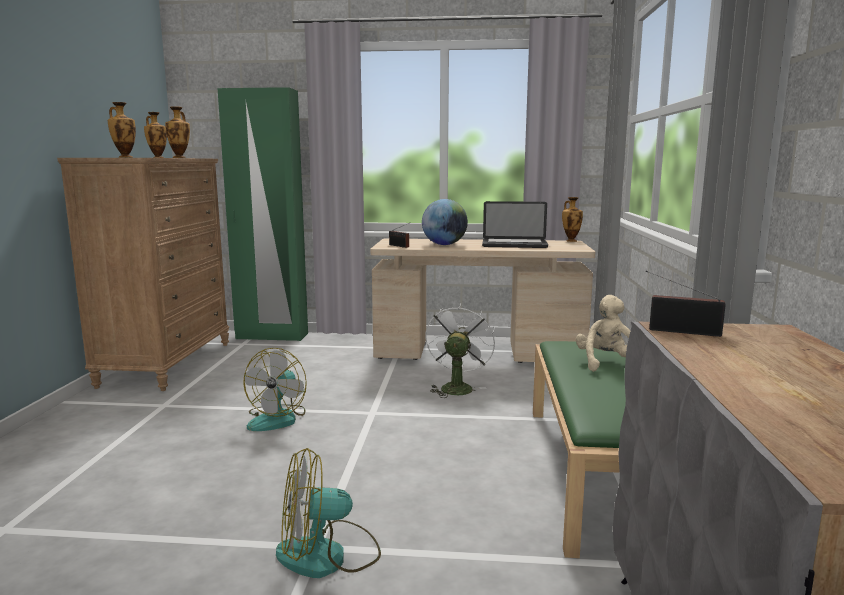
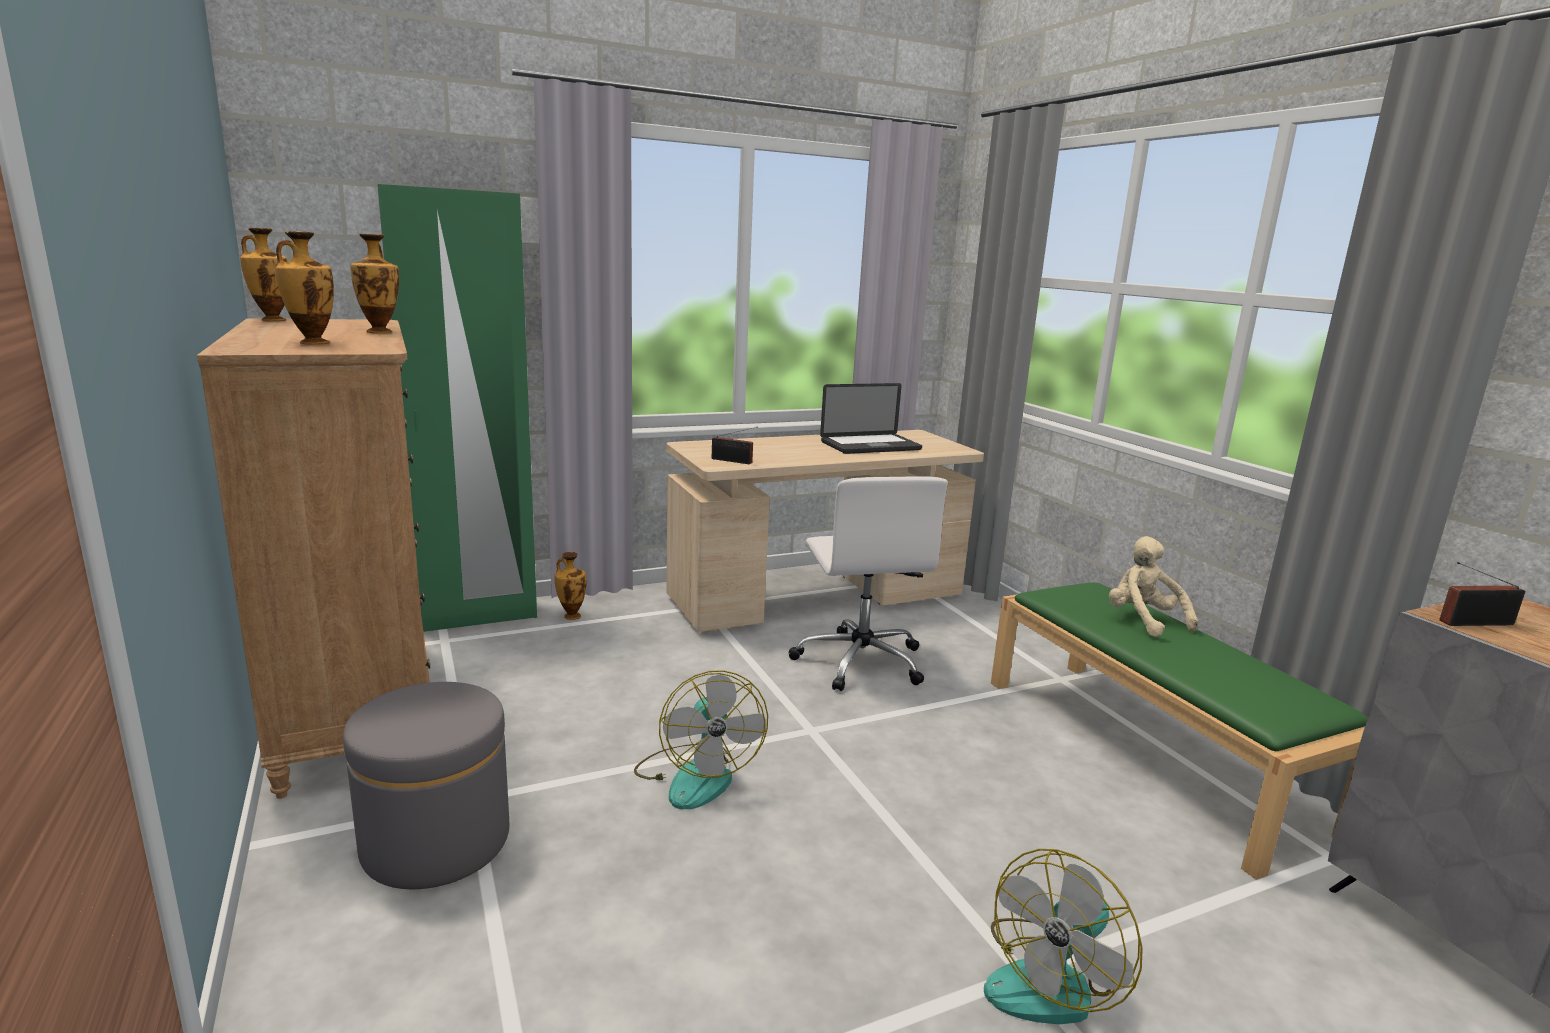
camera: 30 degrees left, 5 degrees up
(127, 416) = (436, 842): none -> grey ottoman
(444, 244) = (785, 452): globe -> none
(457, 387) = (860, 661): white fan -> white office chair
(570, 241) = (913, 431): vase -> vase (571, 616)

